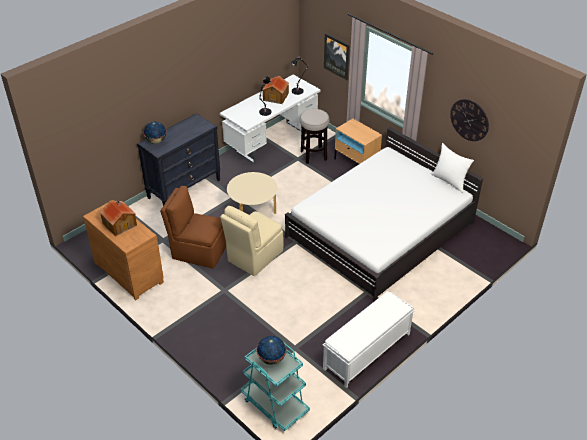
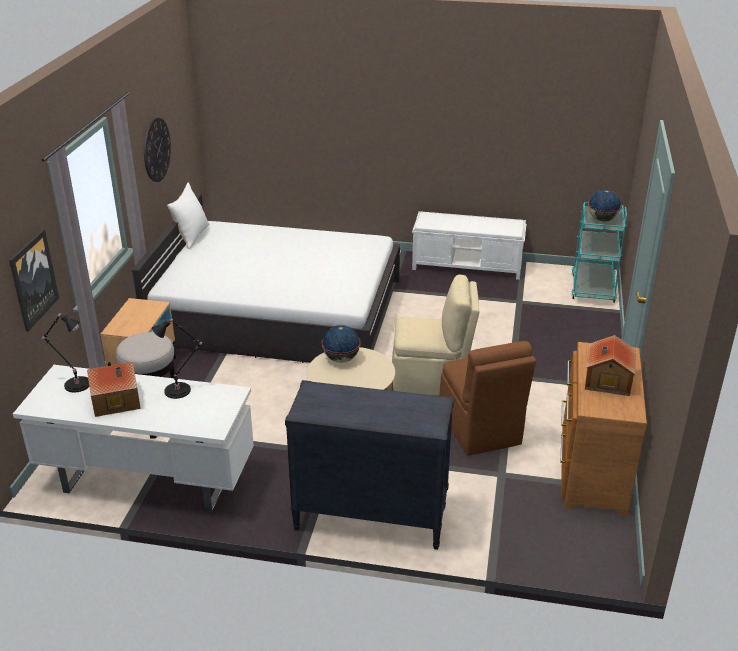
camera: 125 degrees left, 10 degrees down
(156, 141) = (415, 421): globe -> globe (341, 359)

